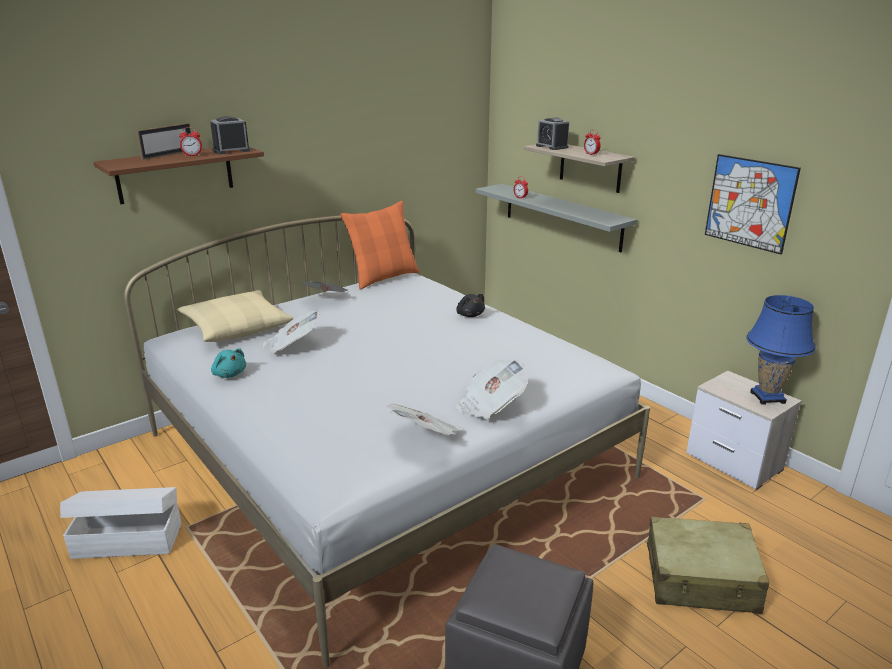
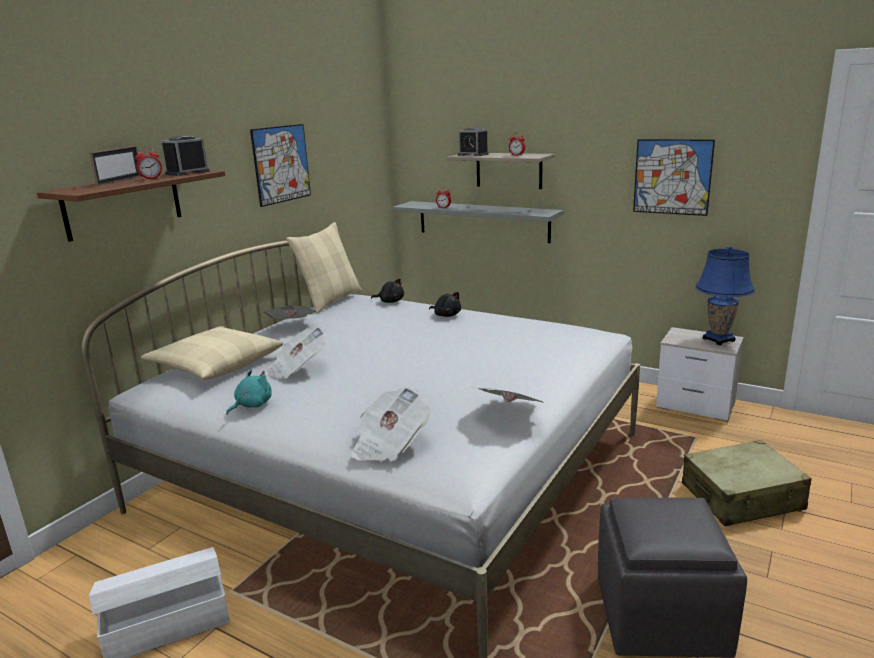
camera: 20 degrees left, 5 degrees down
(229, 374) = (252, 405): turquoise plush toy -> turquoise plush toy turned 75 degrees counterclockwise
(349, 141) = (281, 164): none -> picture
(383, 277) = (330, 300): orange pillow -> beige pillow
(434, 289) = (390, 301): none -> black plush toy
(490, 405) = (540, 377): newspaper -> newspaper (389, 444)

